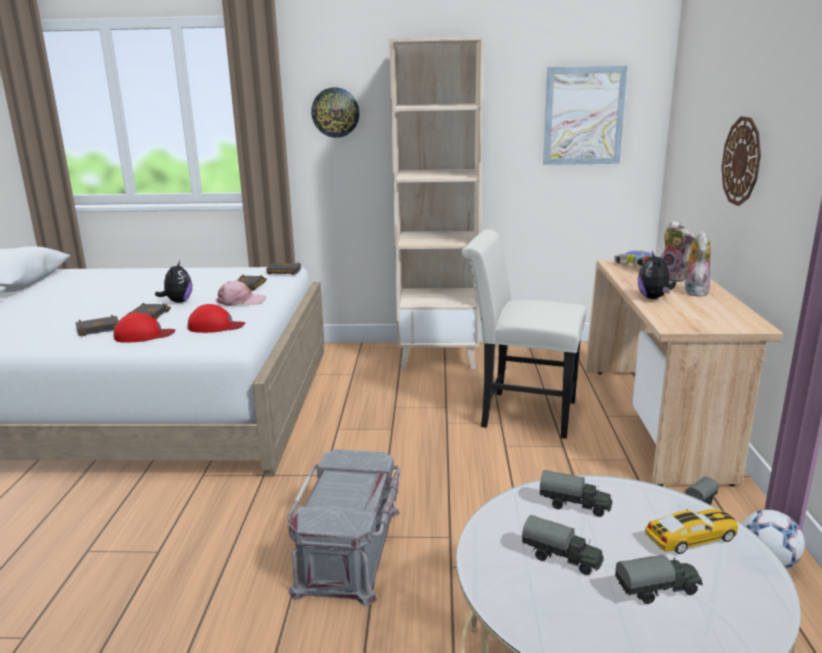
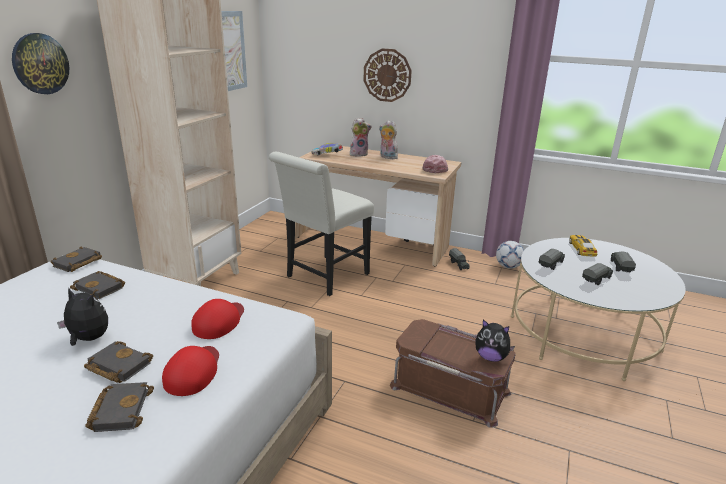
camera: 70 degrees left, 5 degrees up
(241, 301) = (150, 298): pink cap -> pink cap (435, 169)
(350, 550) = (450, 388): grey storage box -> brown storage box
(654, 298) = (389, 166): plush toy -> plush toy (491, 357)

